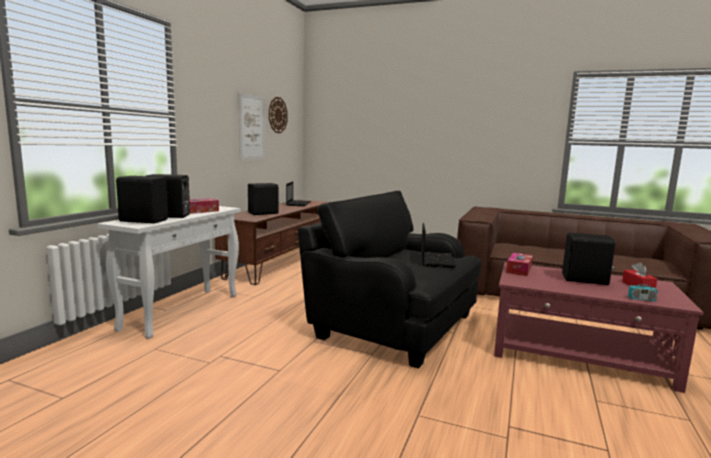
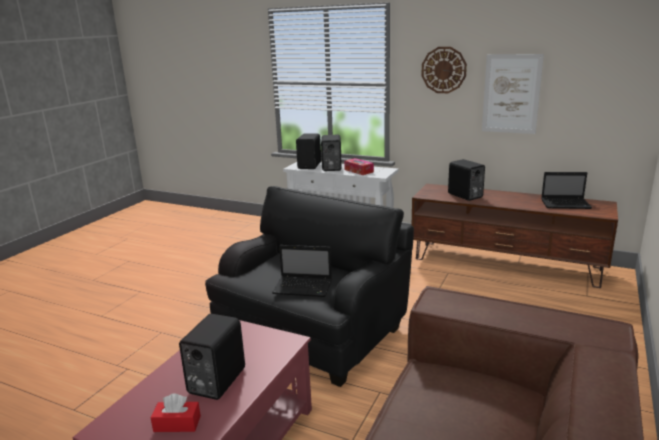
camera: 95 degrees right, 10 degrees up
(277, 115) = (579, 75): wall clock -> wall clock (443, 70)
(519, 270) = (270, 339): tissue box -> none
(641, 299) = (133, 401): radio -> none

